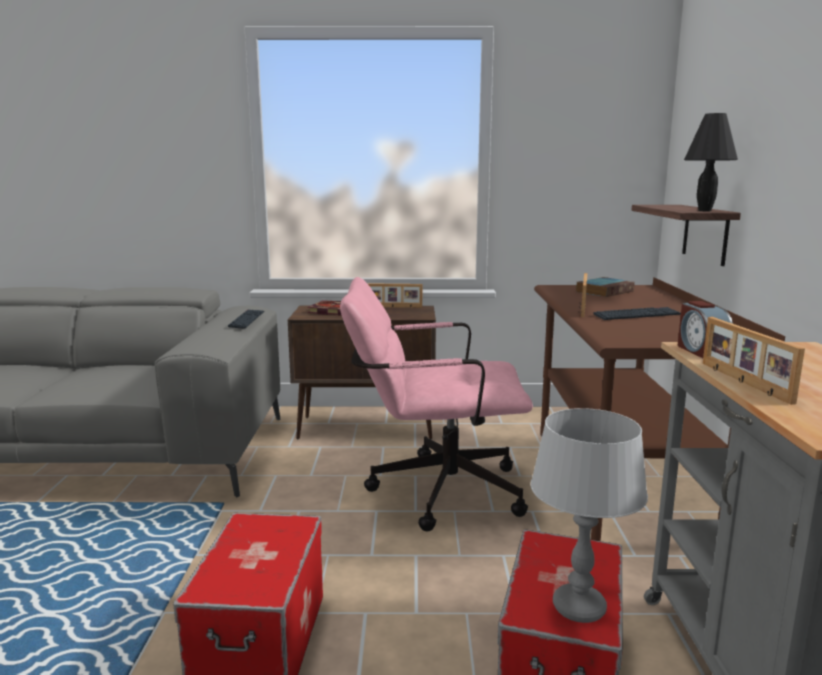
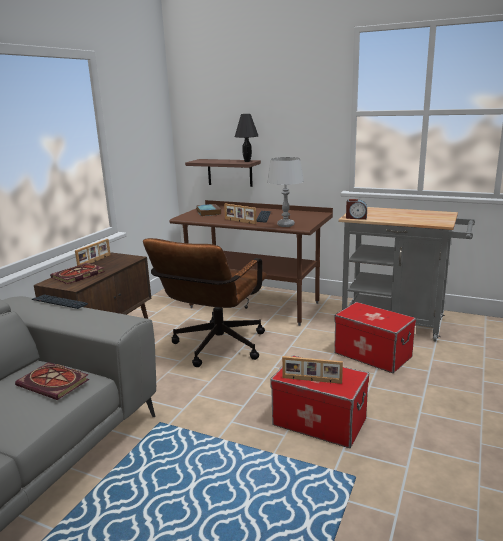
camera: 65 degrees left, 5 degrees up
(135, 382) = (55, 383): none -> book
(433, 490) = (215, 349): pink office chair -> brown office chair
(579, 608) = (392, 318): grey table lamp -> grey table lamp (286, 225)
(743, 382) = (394, 221): picture frame -> picture frame (311, 380)

